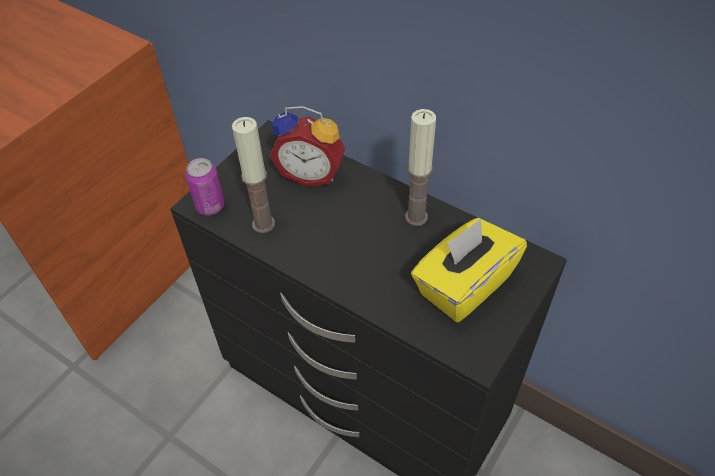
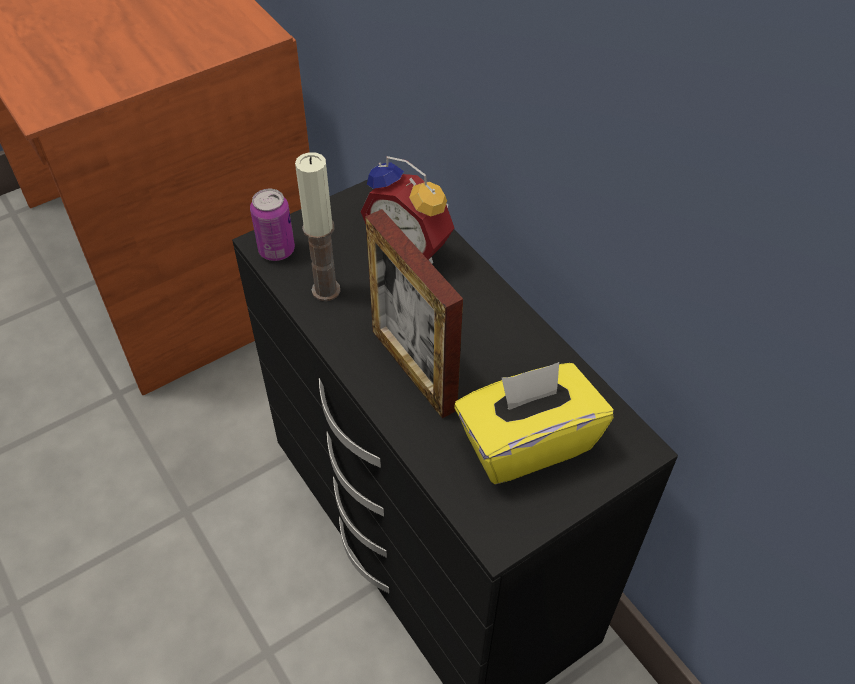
camera: 20 degrees right, 0 degrees up
(358, 261) = (413, 369): none -> picture frame
(416, 217) = (511, 339): candle -> none

